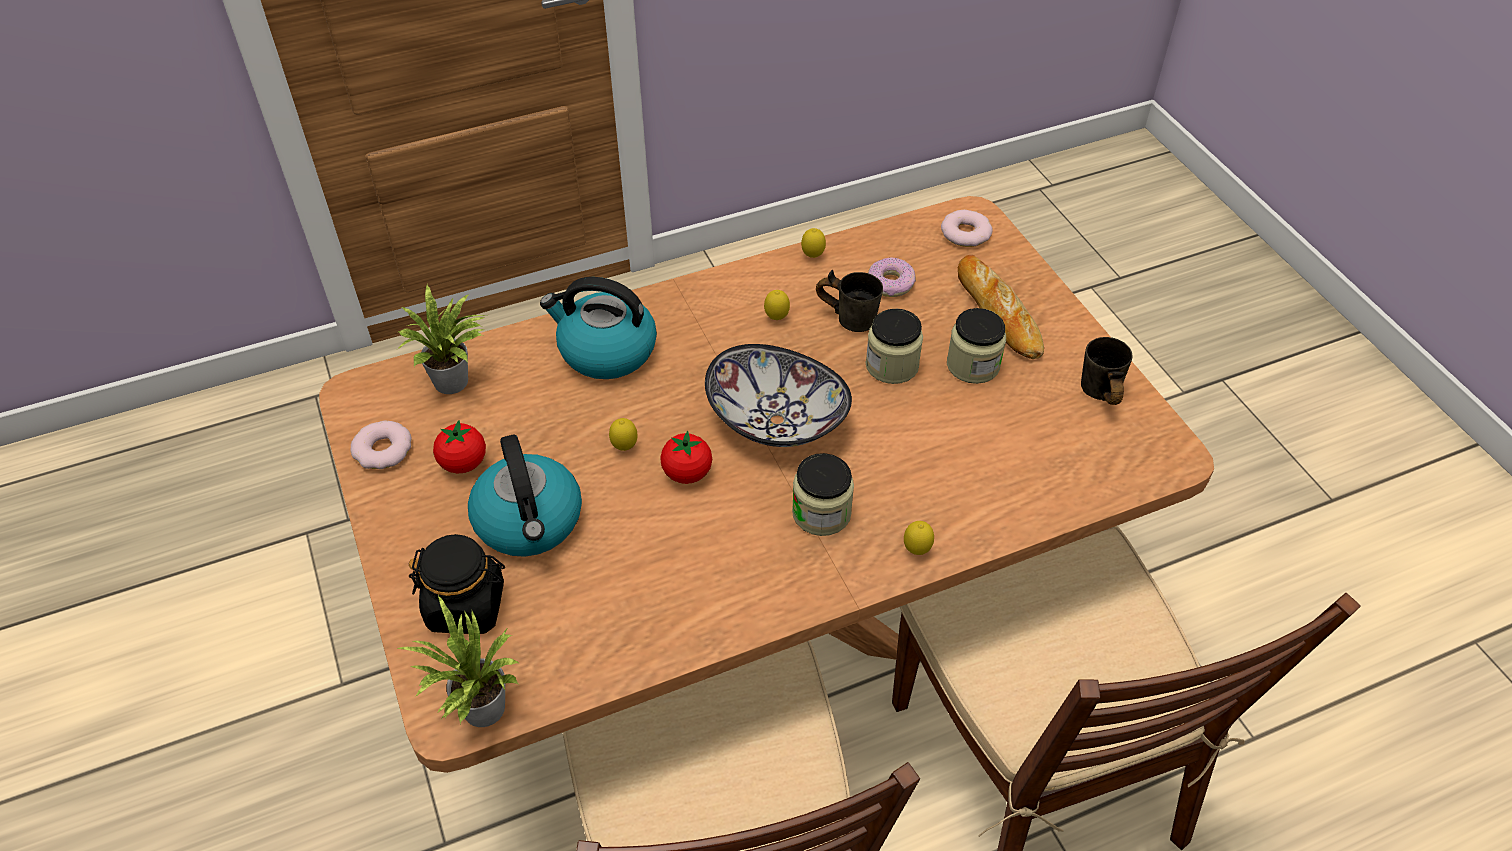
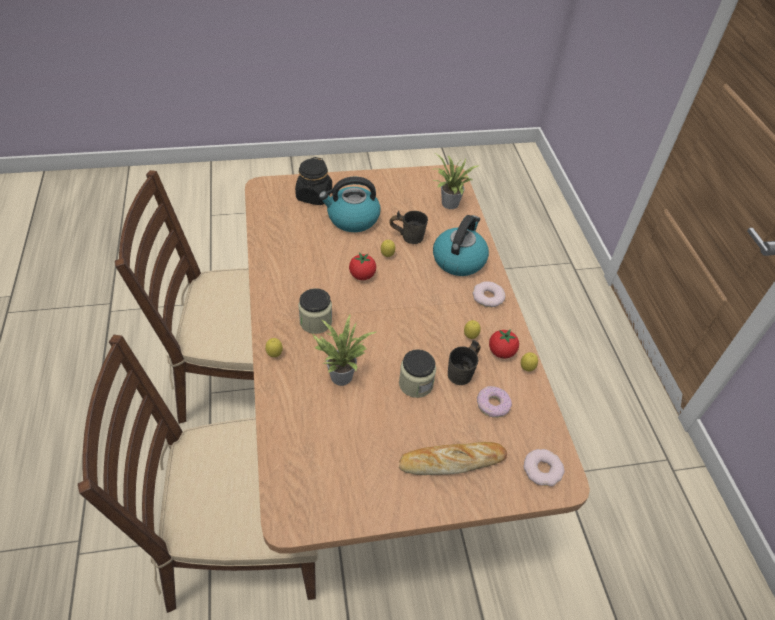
camera: 100 degrees right, 0 degrees up
(383, 450) = (411, 180): donut -> donut (488, 297)
(463, 463) = (395, 202): tomato -> tomato (501, 352)
(478, 711) = (261, 194): potted plant -> potted plant (340, 374)
(776, 422) = (386, 318): bowl -> none
(973, 365) = (405, 428): jar -> none
(1096, 395) = (356, 493): grey mug -> grey mug (408, 236)

